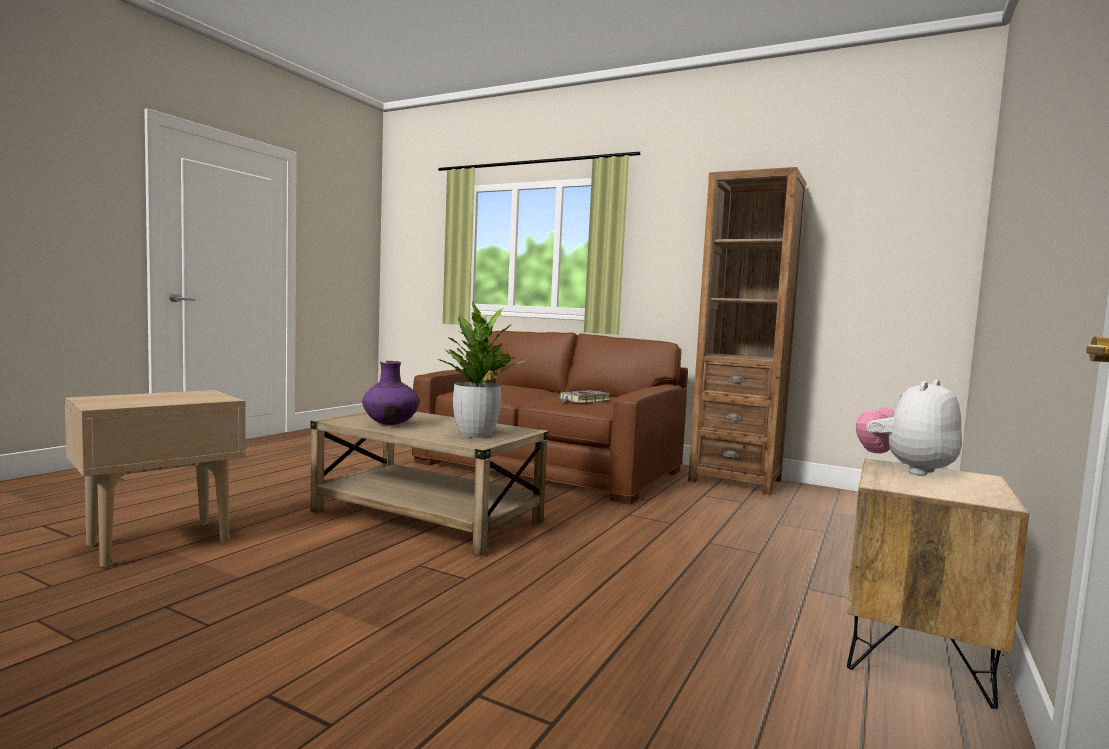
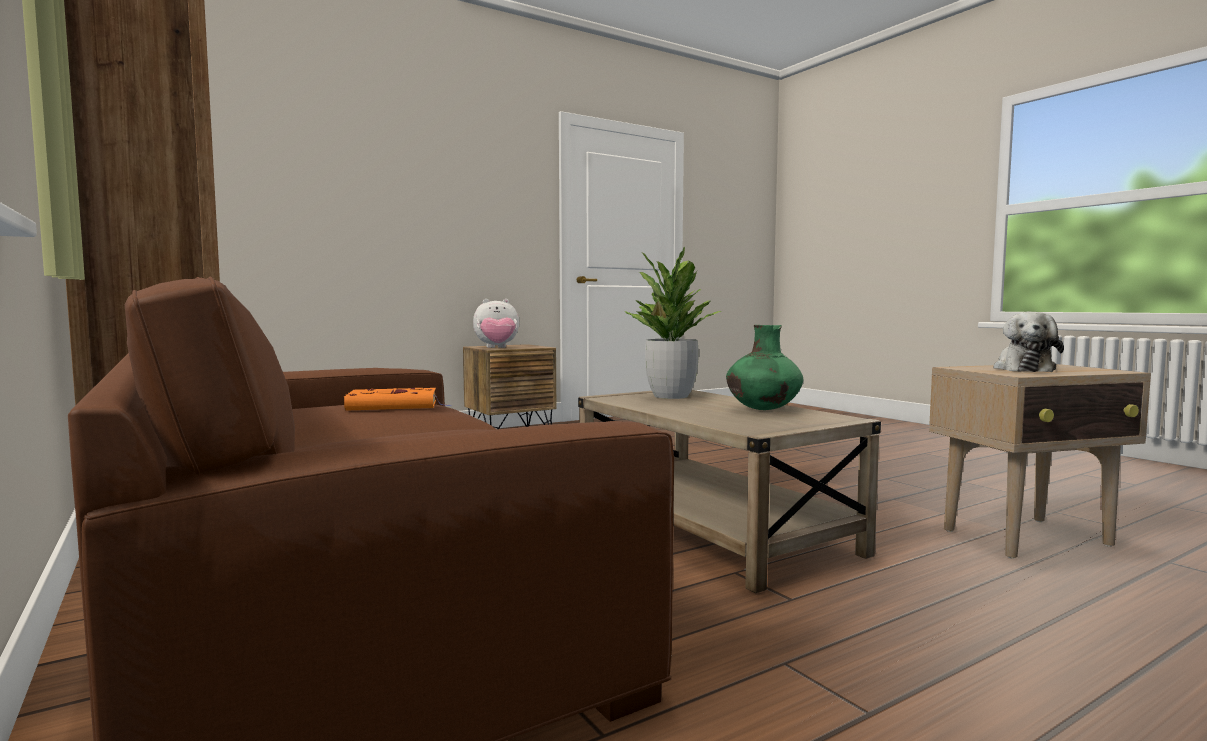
camera: 150 degrees left, 0 degrees up
(171, 398) = (1023, 369): none -> plush toy
(391, 424) = (762, 409): purple vase -> green vase
(584, 400) = (395, 406): grey book -> orange book

